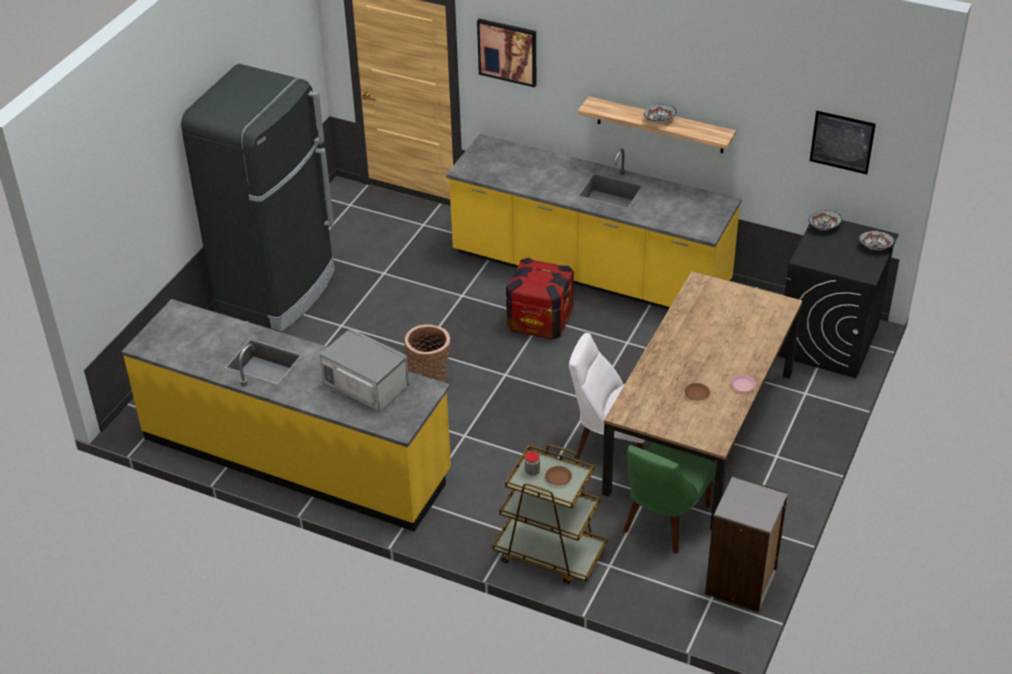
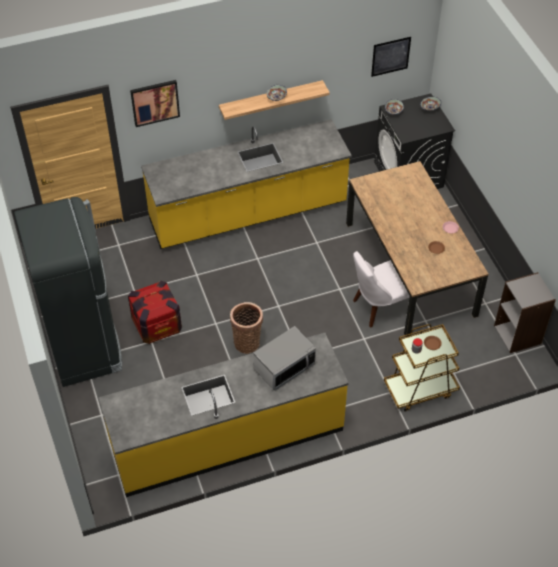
camera: 45 degrees left, 10 degrees up
(365, 386) = (284, 367): microwave -> microwave turned 150 degrees clockwise
(540, 321) = (257, 261): crate -> crate (157, 325)
(663, 521) = (449, 330): green chair -> none

